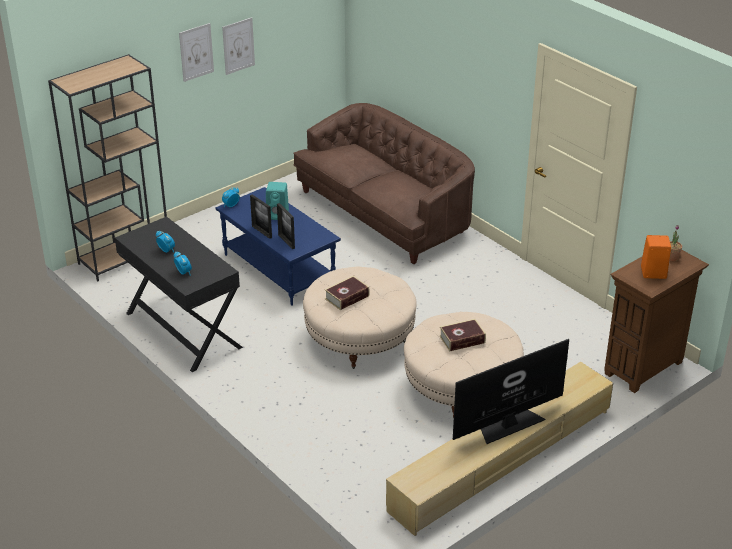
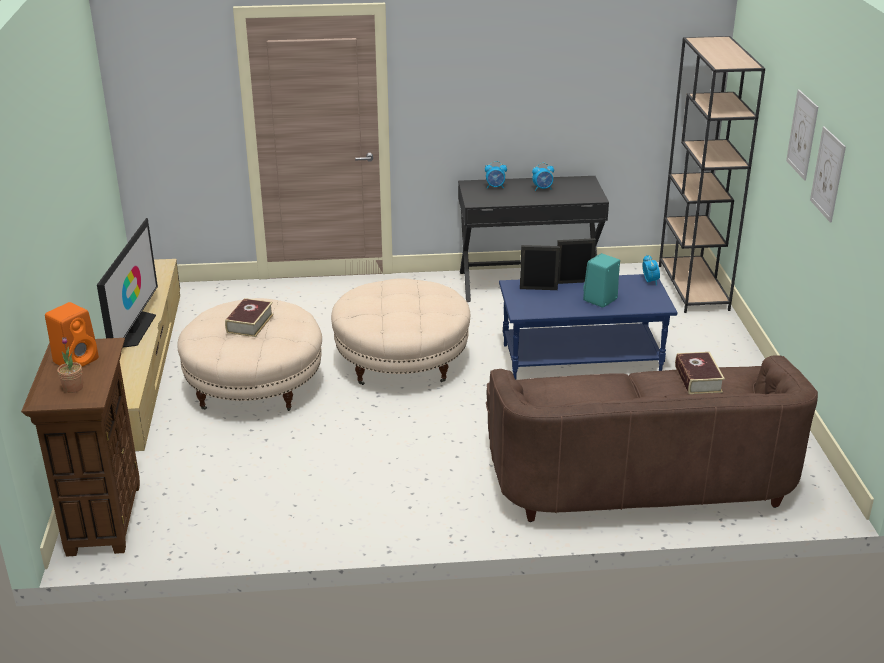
camera: 125 degrees right, 5 degrees down
(347, 297) = (401, 292): book -> book (698, 379)

